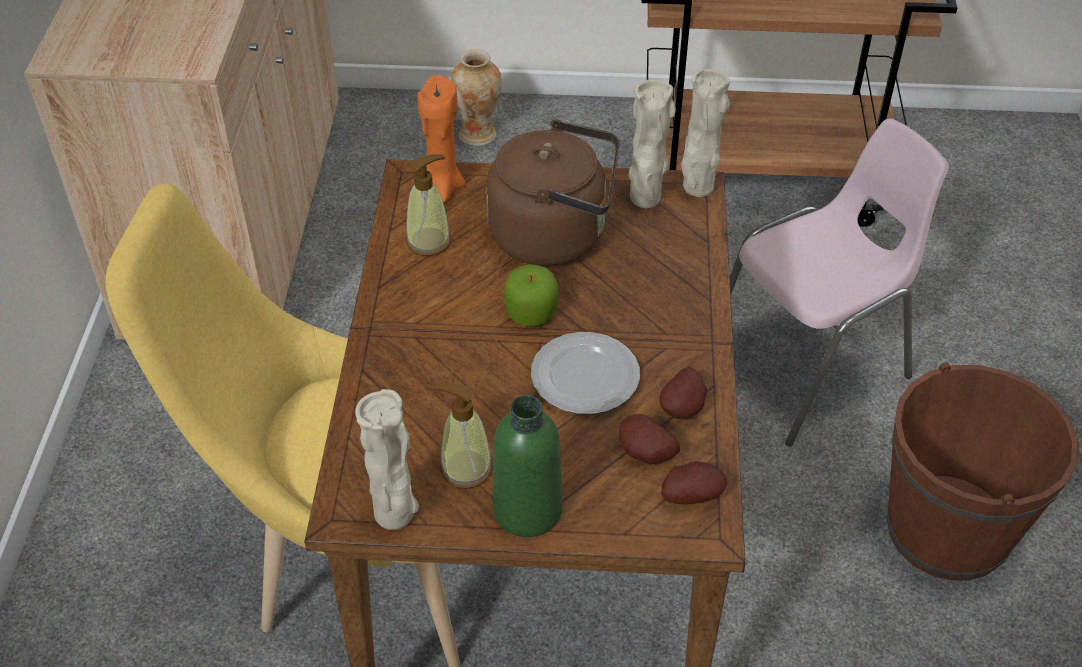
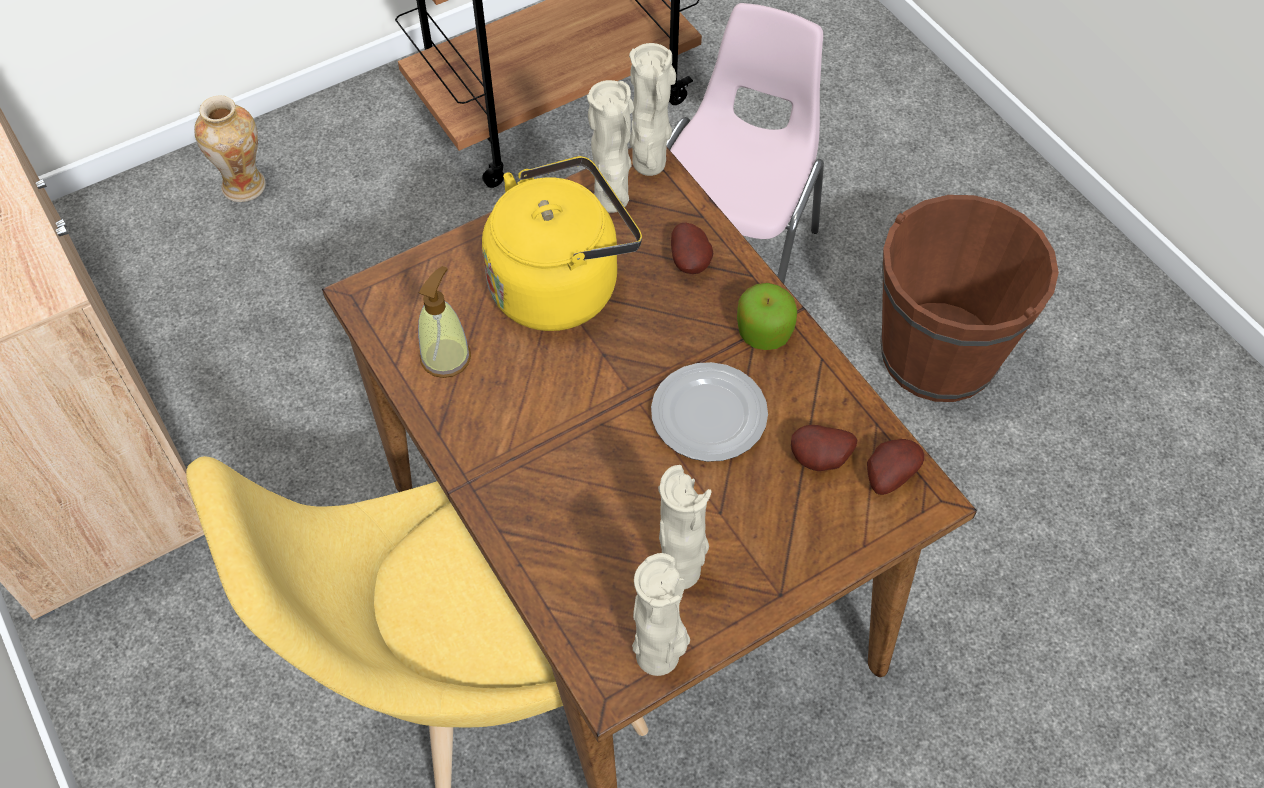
camera: 35 degrees left, 10 degrees up
(441, 186) = (406, 290): orange candle -> none
(465, 469) = (681, 570): soap dispenser -> beige vase
(527, 510) = (768, 575): green bottle -> none
(531, 312) = (606, 377): apple -> apple (764, 332)
(555, 235) = (561, 284): brown kettle -> yellow kettle
(684, 409) = (816, 396): potato -> potato (691, 262)

